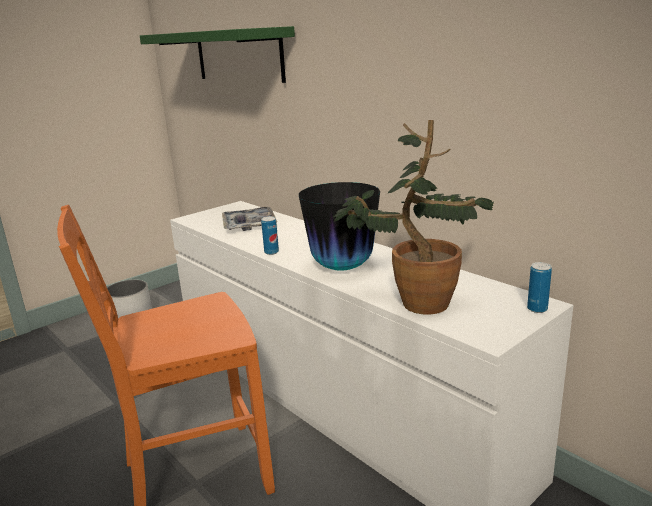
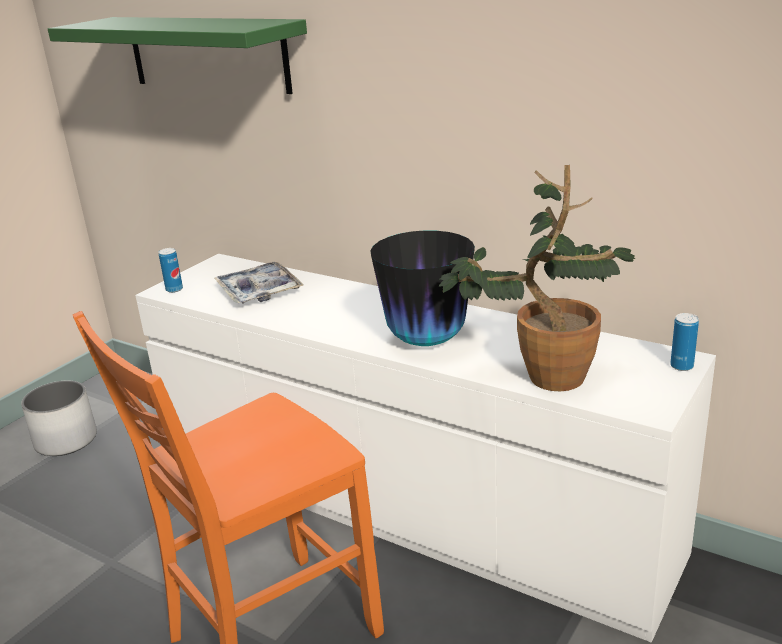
camera: 15 degrees left, 5 degrees up
(271, 252) = (319, 330): can -> can (174, 289)

